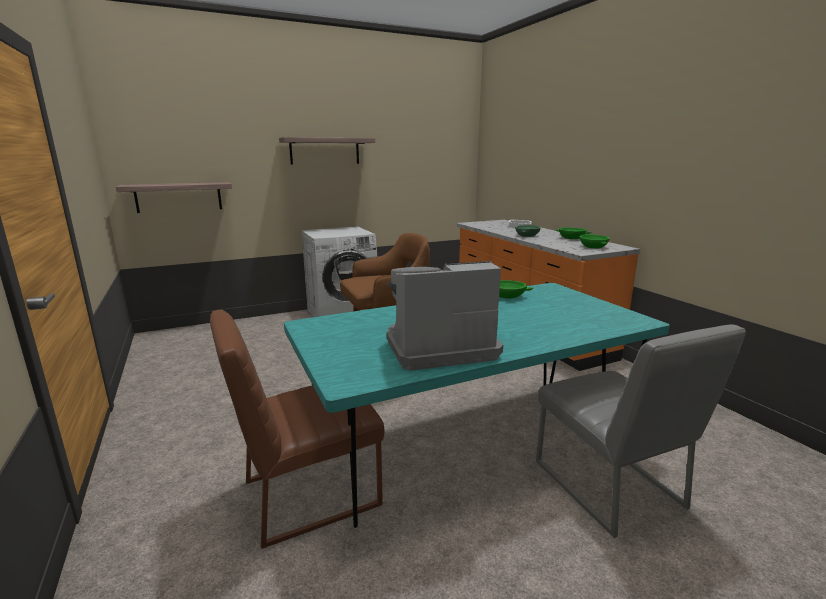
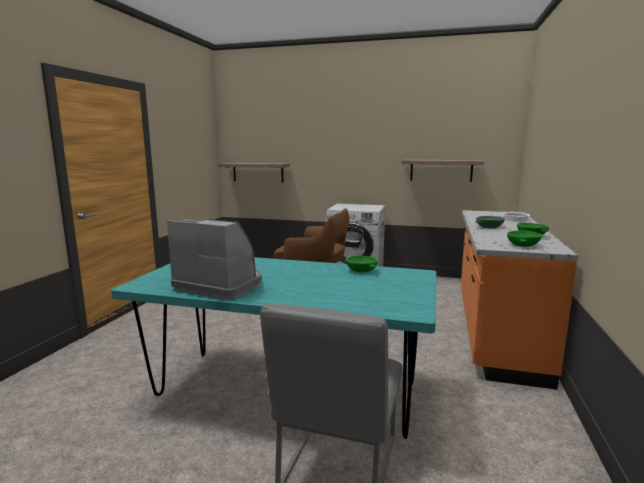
camera: 40 degrees right, 5 degrees down
(307, 493) = (166, 369): brown chair -> none
(325, 151) = (362, 141): shelf -> shelf (441, 170)

